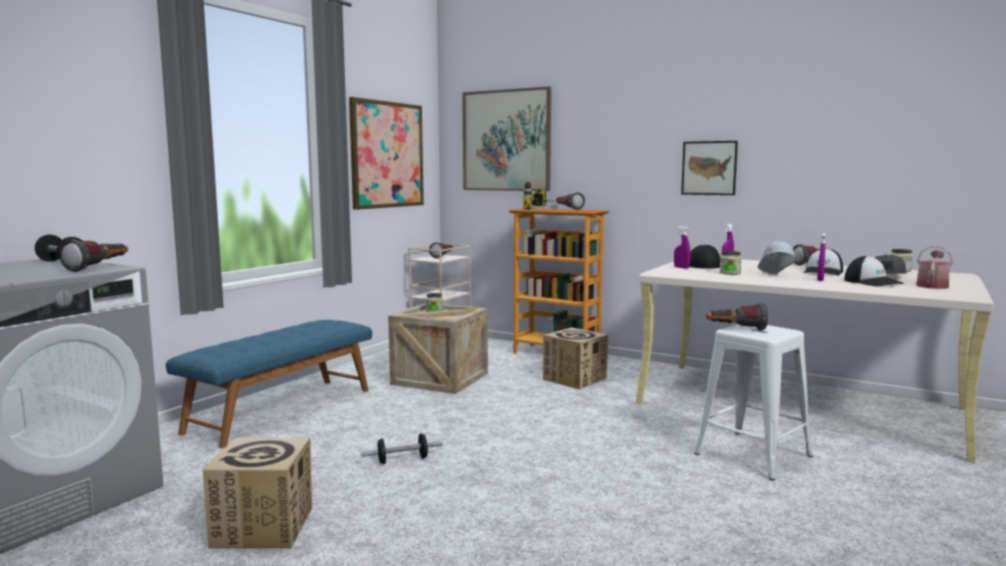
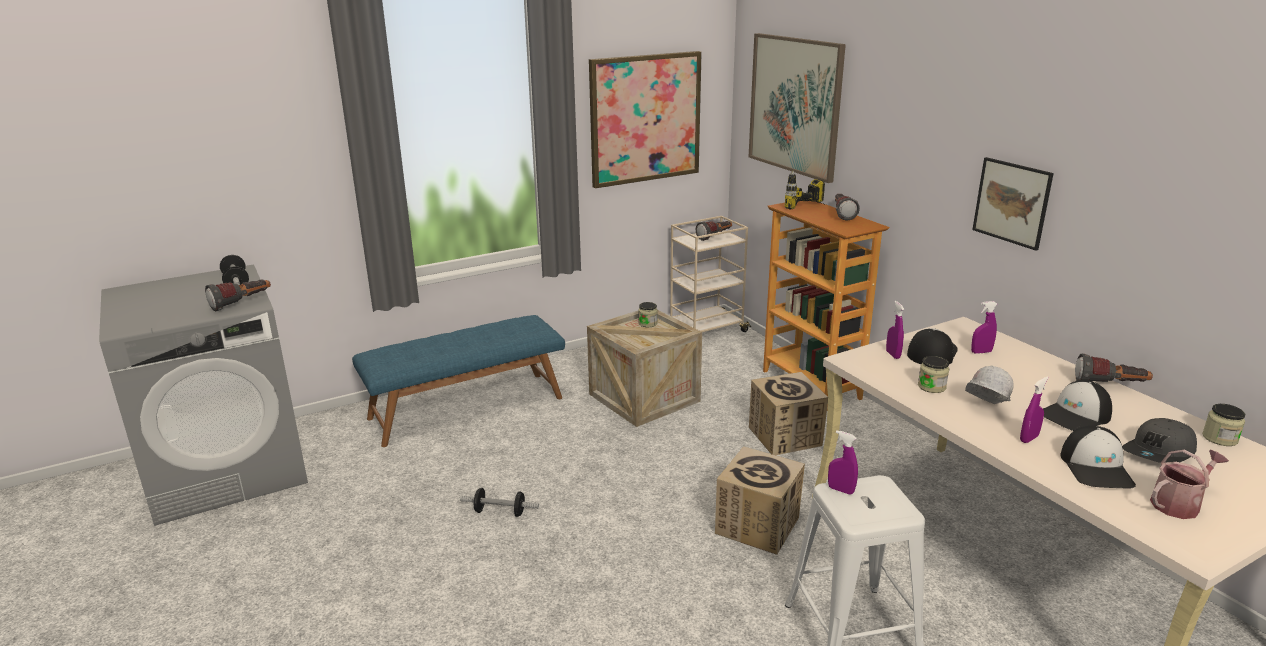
camera: 30 degrees right, 15 degrees up
(263, 527) = (332, 558): cardboard box -> cardboard box (758, 525)
(735, 329) = (840, 490): flashlight -> purple spray bottle

